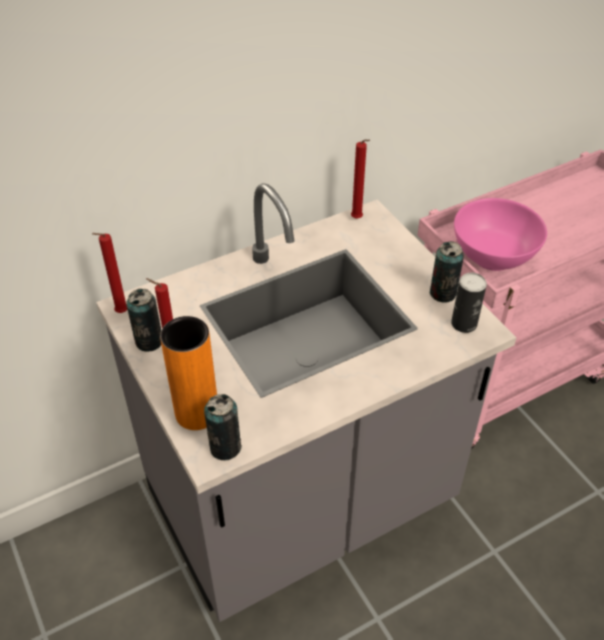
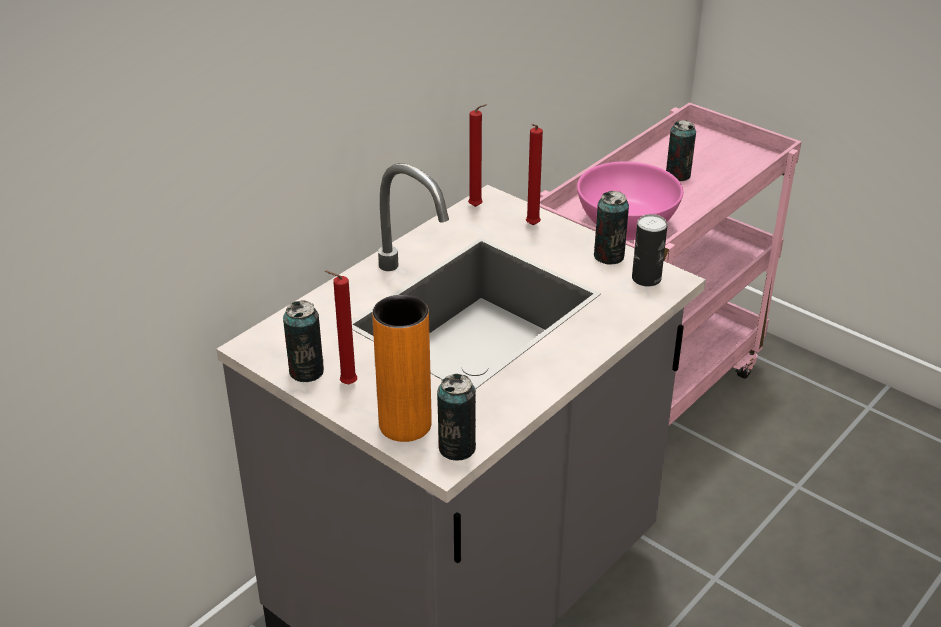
camera: 20 degrees left, 10 degrees down
(120, 313) = (253, 352): red candle -> red candle (531, 226)
(562, 216) = (678, 175): none -> can

